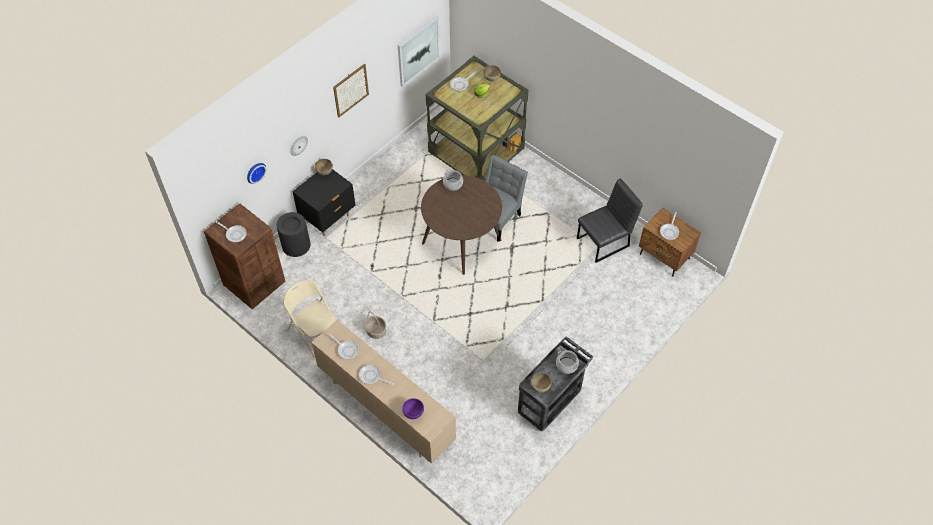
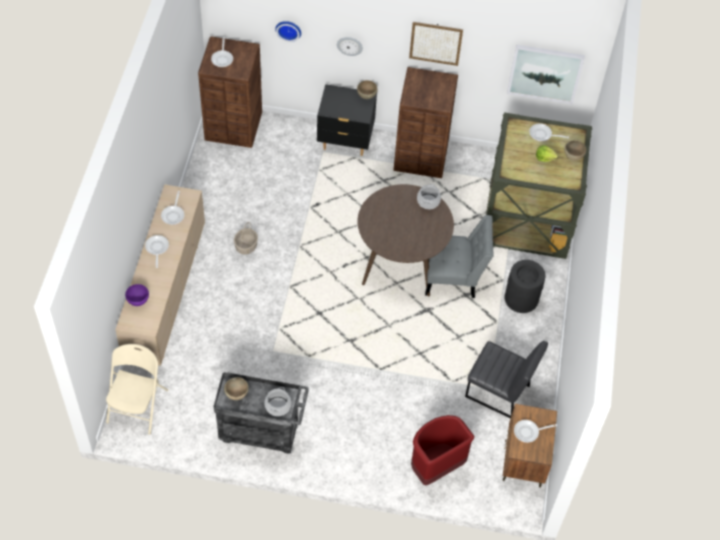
camera: 55 degrees right, 0 degrees up
(296, 245) = (297, 134): black trash can -> black trash can (521, 298)
(315, 332) = (212, 200): beige chair -> beige chair (137, 406)
(377, 181) = (421, 156): none -> brown dresser
(640, 309) = (435, 467): none -> red trash can

